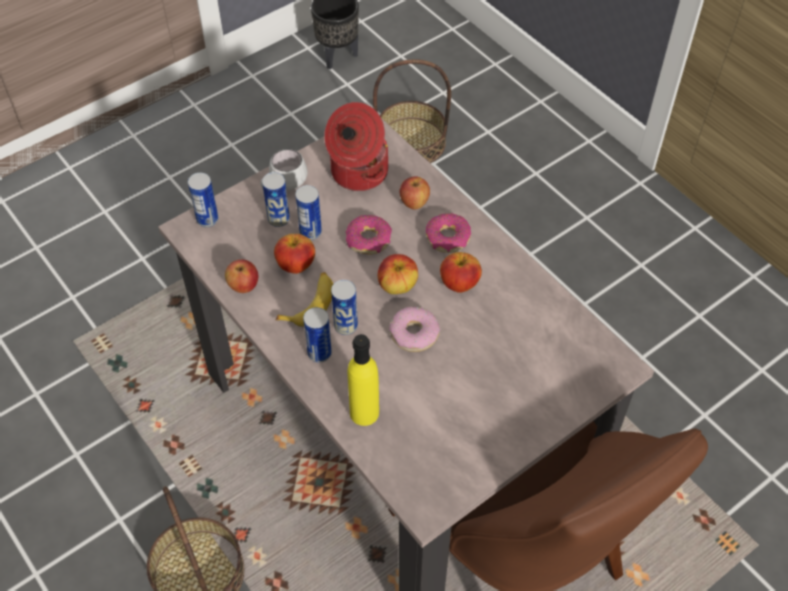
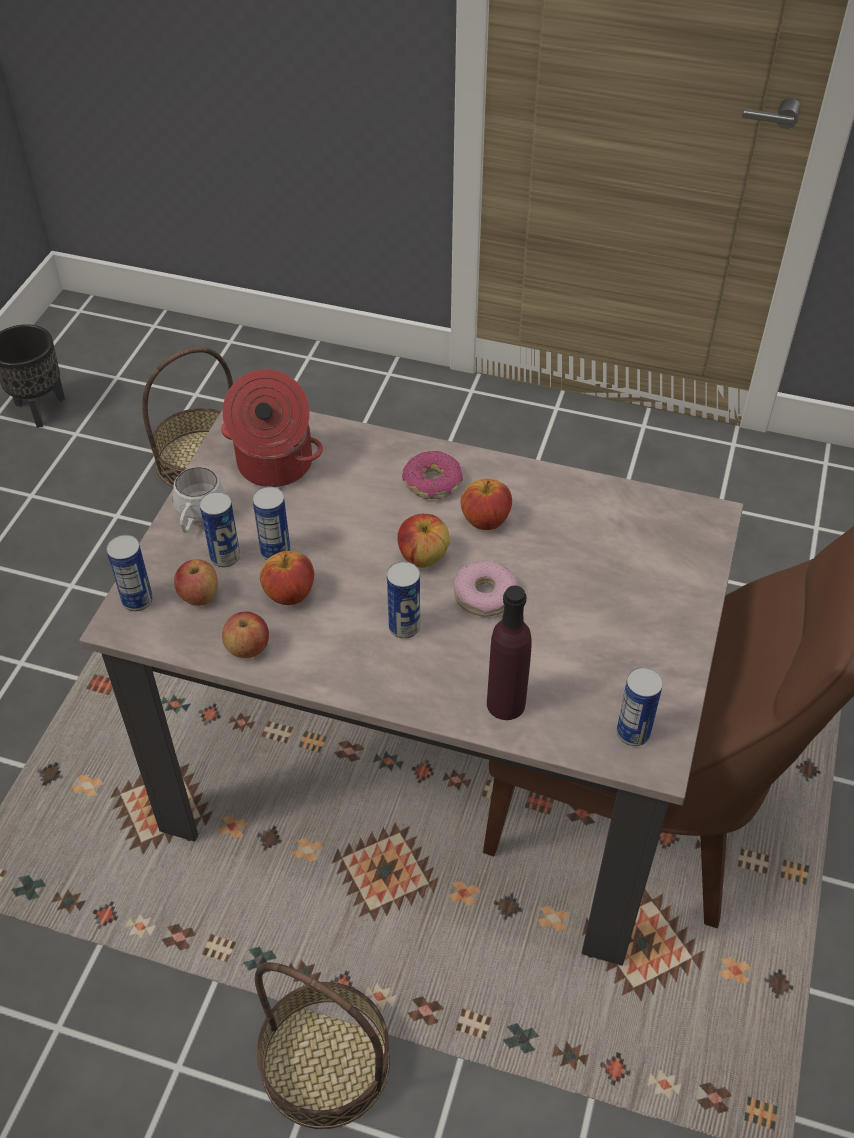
camera: 35 degrees left, 5 degrees down
(310, 303) = (343, 625): banana -> none
(319, 353) = (401, 671): can -> can (633, 733)
(364, 412) = (506, 704): yellow bottle -> purple bottle
(369, 240) = (349, 527): donut -> none
(414, 203) = (364, 465): apple -> apple (199, 597)

